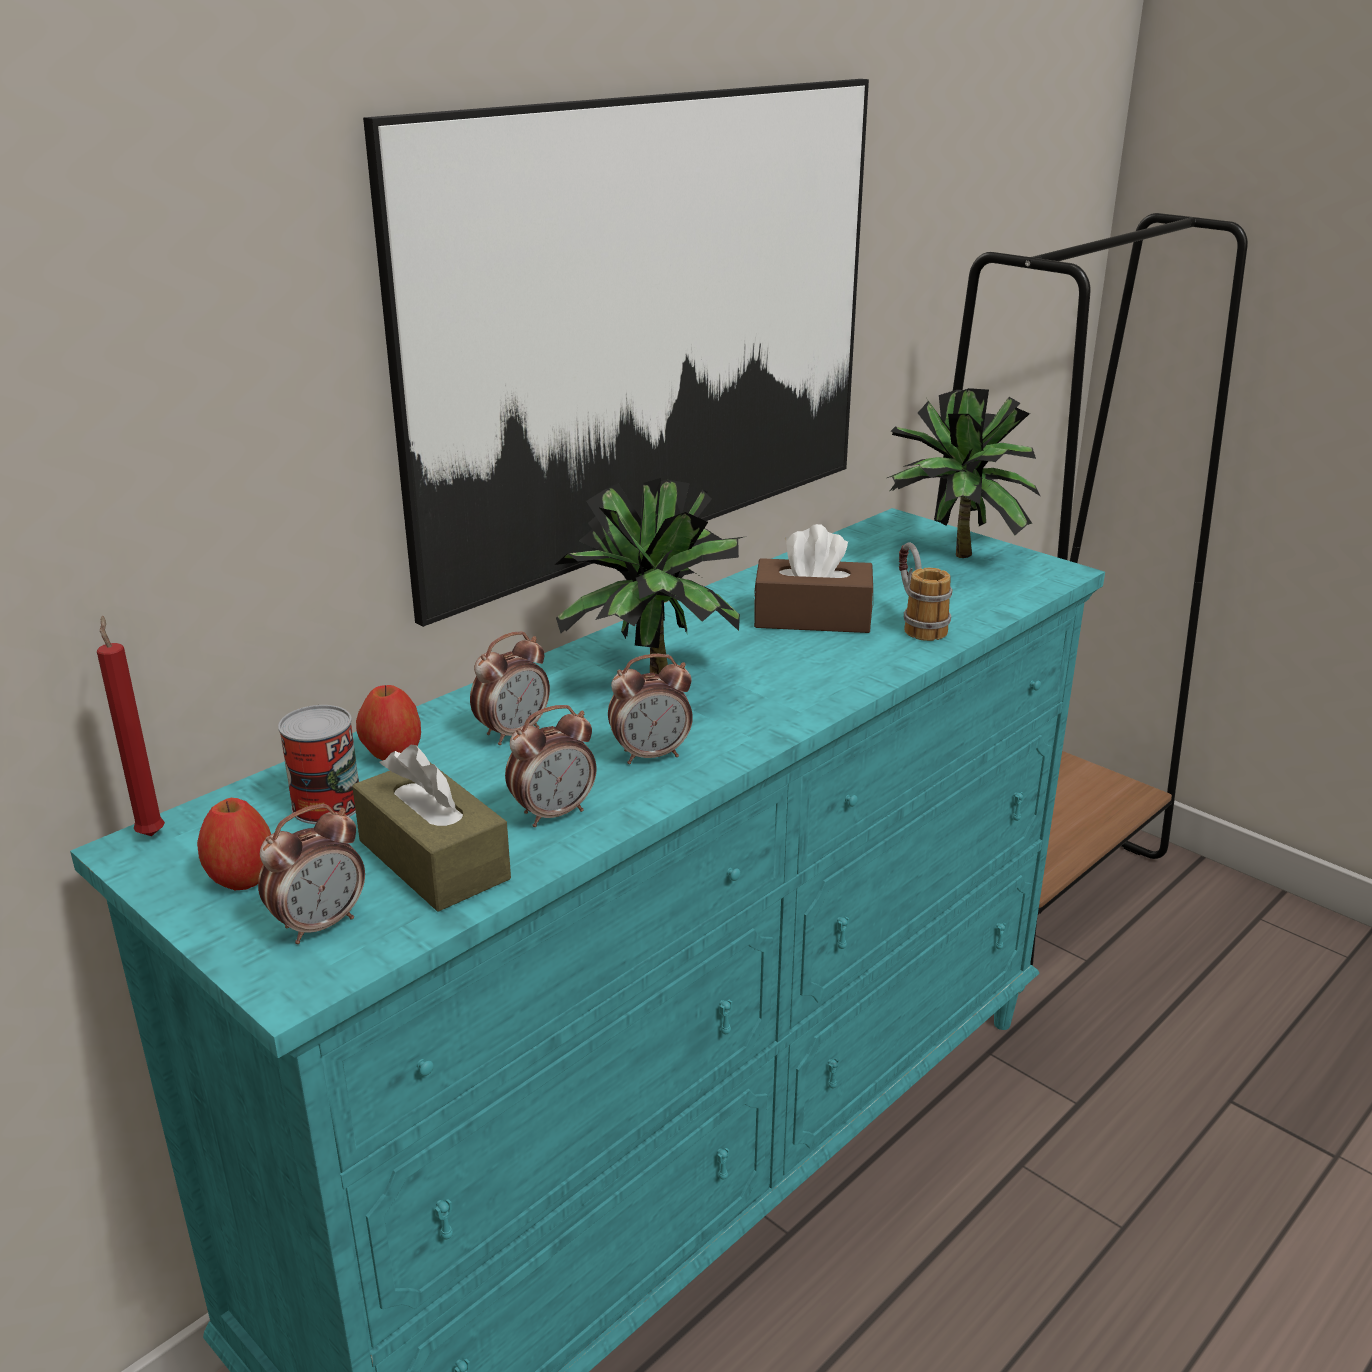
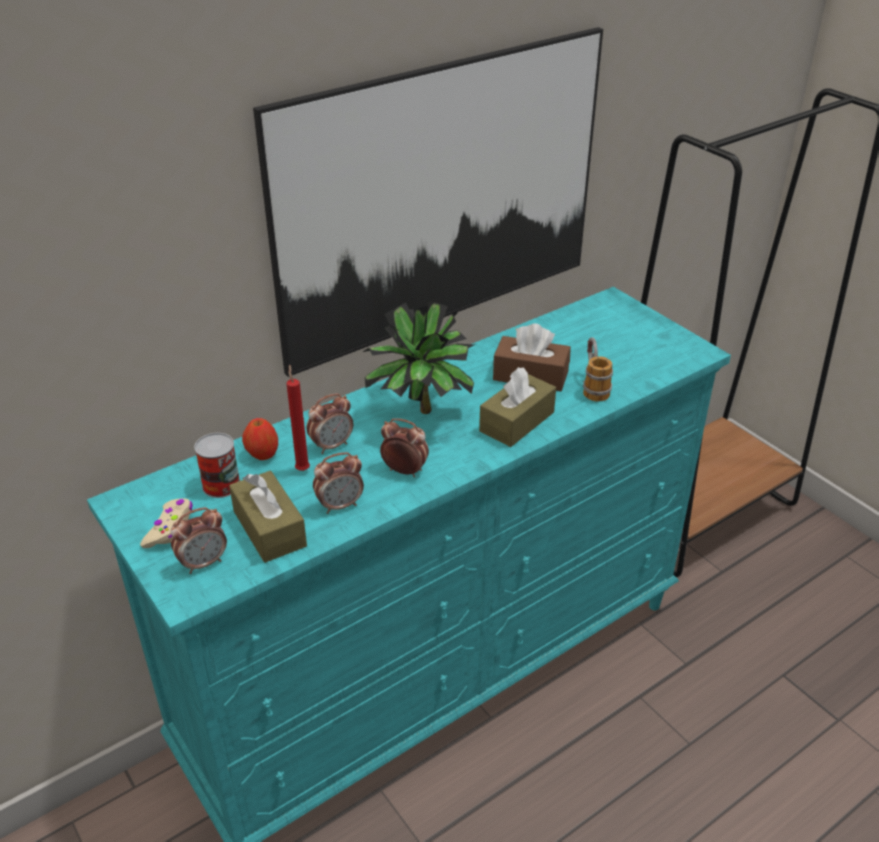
camera: 10 degrees right, 10 degrees up
(151, 833) = (128, 493): red candle -> red candle (302, 469)
(242, 878) = (170, 528): apple -> beige game controller
(651, 755) = (404, 470): alarm clock -> alarm clock turned 150 degrees counterclockwise
(815, 676) = (517, 422): none -> brown tissue box
(952, 557) = (636, 333): potted plant -> none

